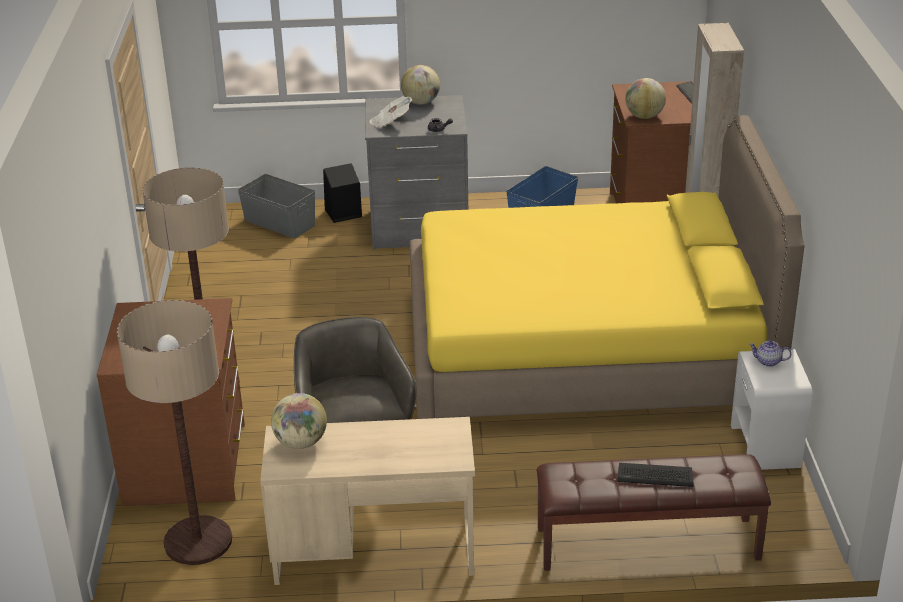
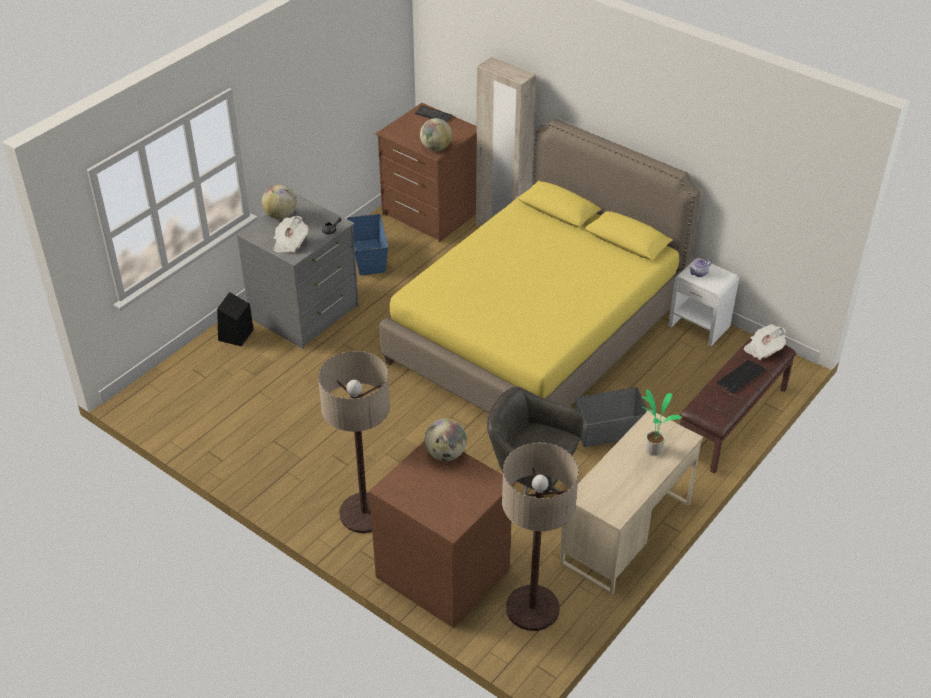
camera: 50 degrees left, 10 degrees up
(279, 222) = (203, 371): grey storage box -> grey storage box (609, 430)
(300, 442) = (600, 492): globe -> globe (445, 454)
(410, 446) = (653, 448): none -> potted plant
(727, 470) = (763, 349): none -> newspaper

